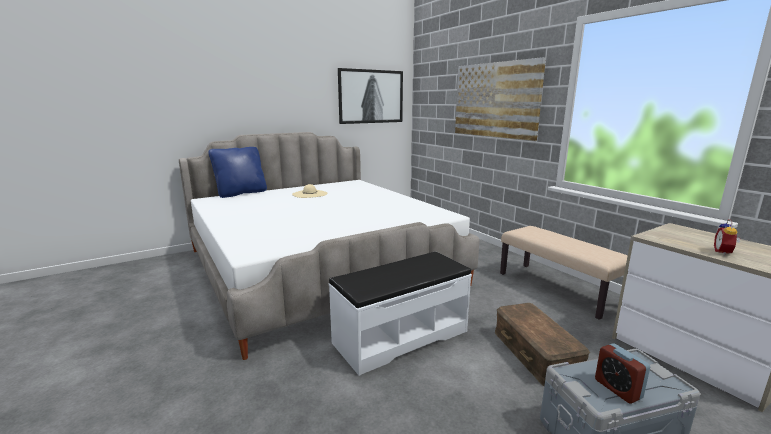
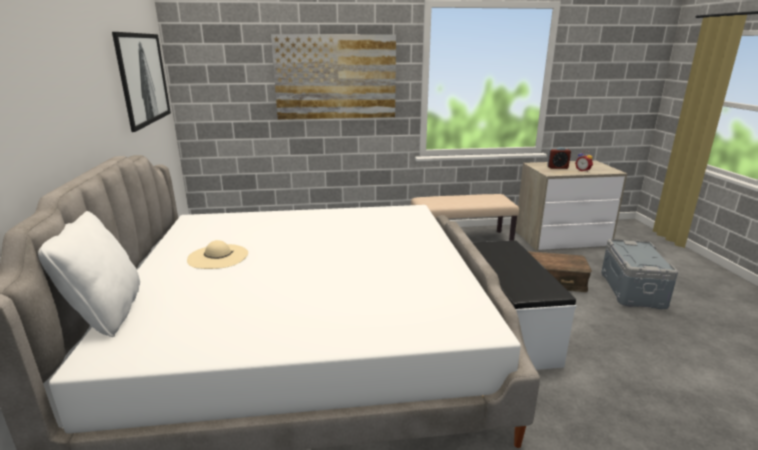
camera: 65 degrees left, 5 degrees up
(241, 193) = (107, 313): blue pillow -> white pillow
(617, 389) = (649, 258): alarm clock -> alarm clock (557, 167)

